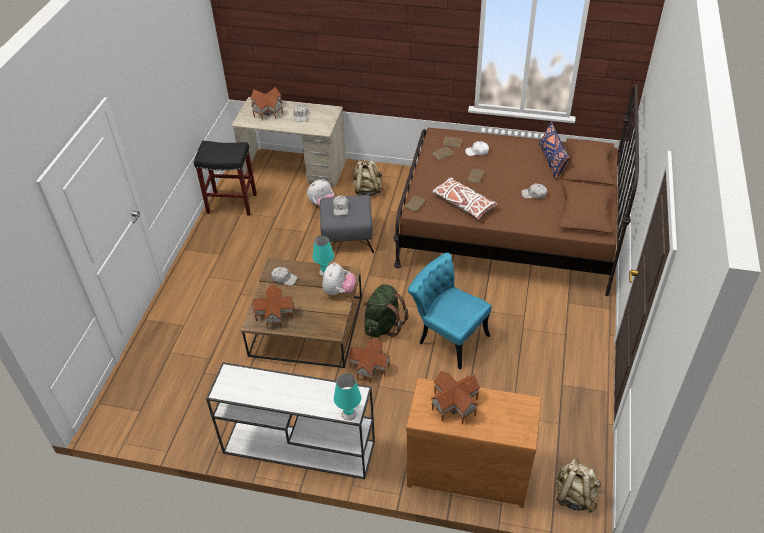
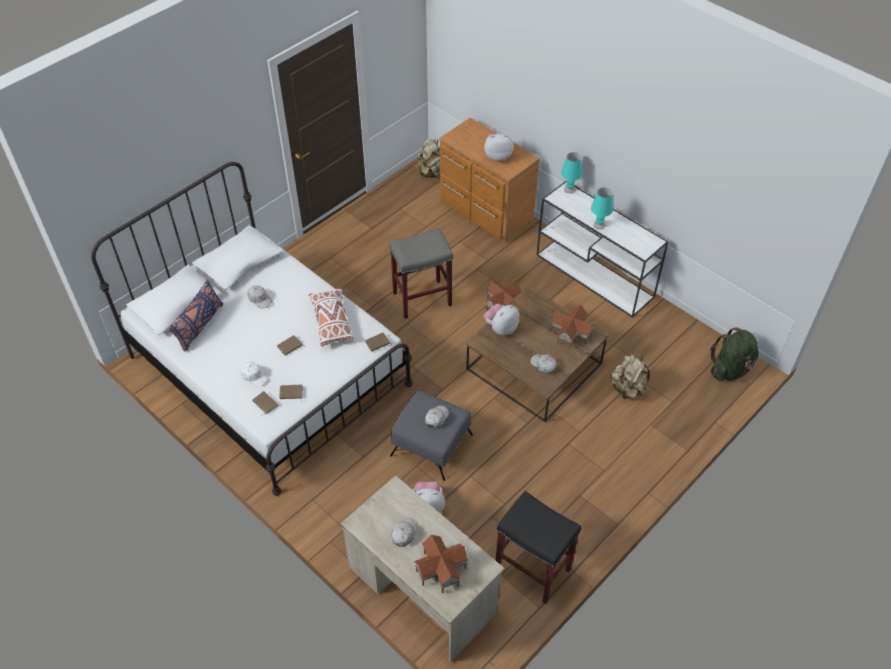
camera: 150 degrees left, 5 degrees up
(324, 272) = (501, 354): turquoise table lamp -> turquoise table lamp (599, 225)
(367, 190) = (362, 500): beige backpack -> beige backpack (628, 389)
(383, 325) = (466, 334): green backpack -> green backpack (730, 369)
(447, 336) = (421, 299): turquoise chair -> grey stool
(455, 403) = (497, 156): toy house -> plush toy
(508, 228) = (269, 370): brown bed -> white bed

